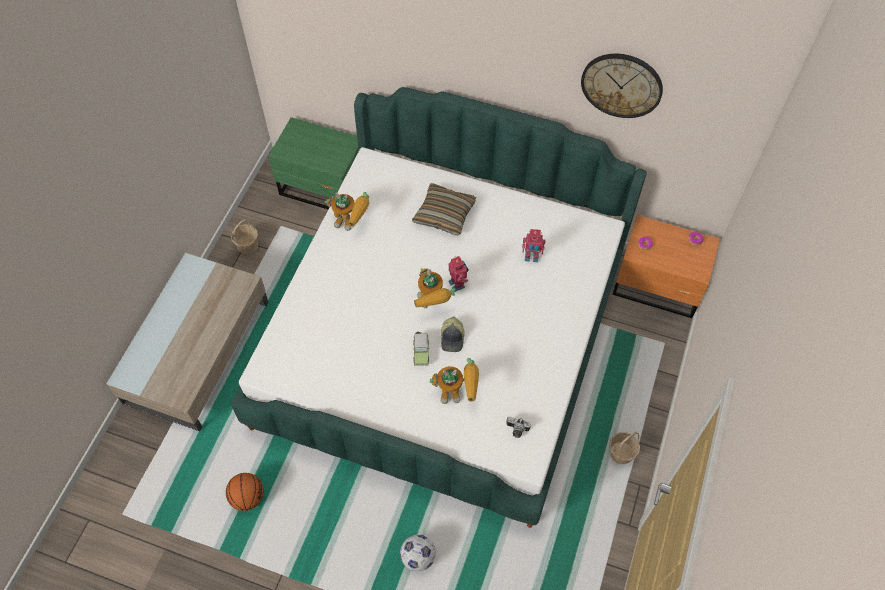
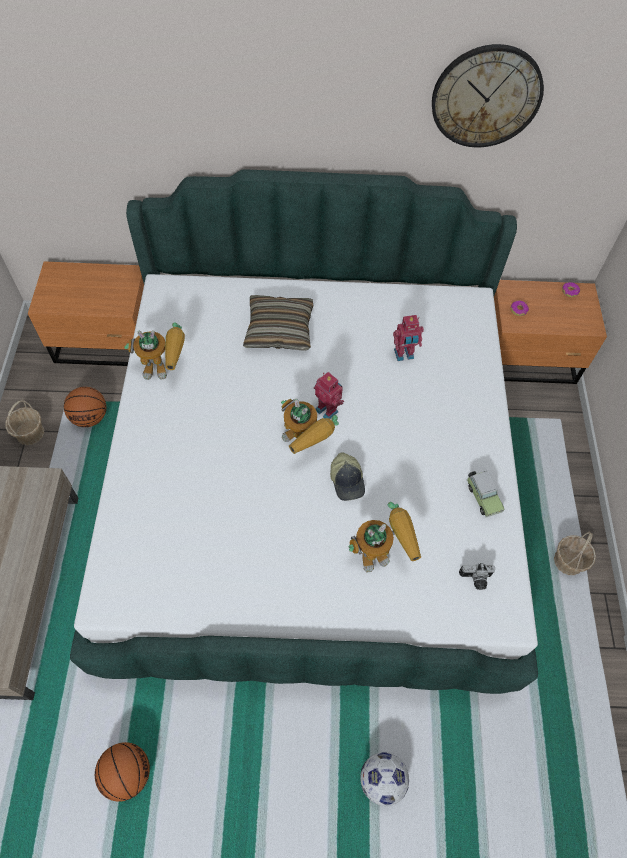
camera: 20 degrees left, 0 degrees up
(294, 244) = (90, 417): none -> basketball
(324, 188) = (107, 342): green nightstand -> orange nightstand
(421, 352) = (314, 510): toy car -> toy car (482, 496)

